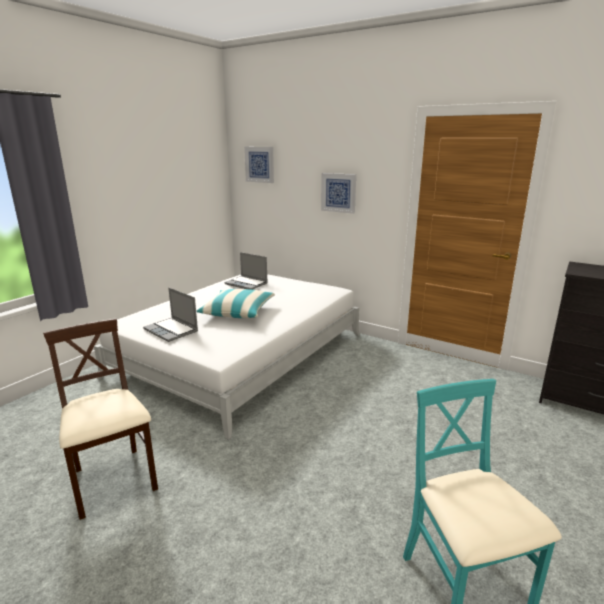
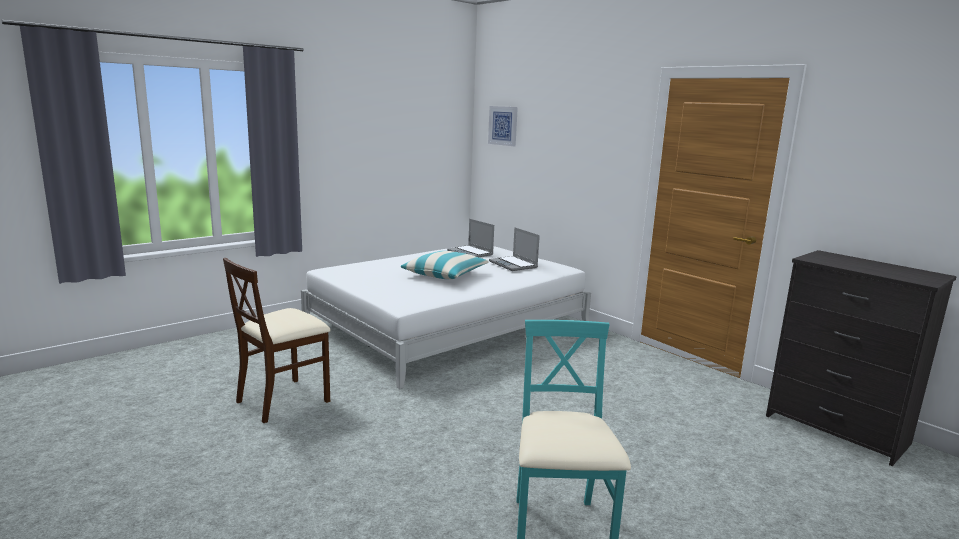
camera: 15 degrees right, 5 degrees down
(114, 481) = (283, 400): beige chair -> beige chair turned 120 degrees counterclockwise
(172, 330) = (371, 281): laptop -> laptop (514, 265)
(338, 192) = (578, 159): picture -> none

